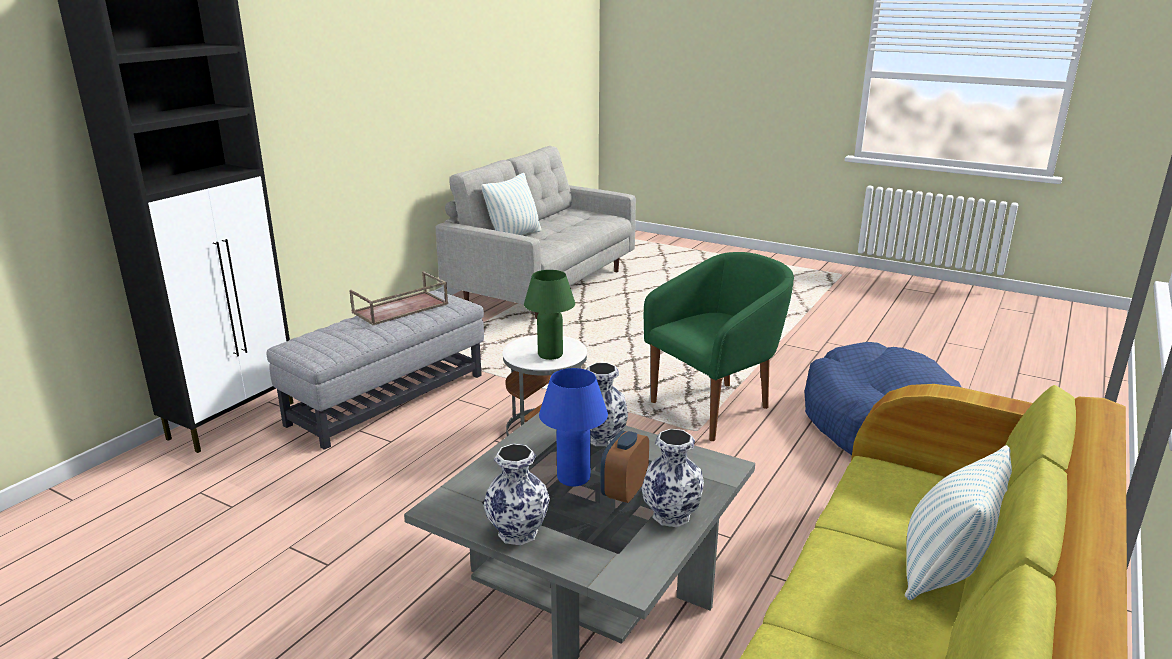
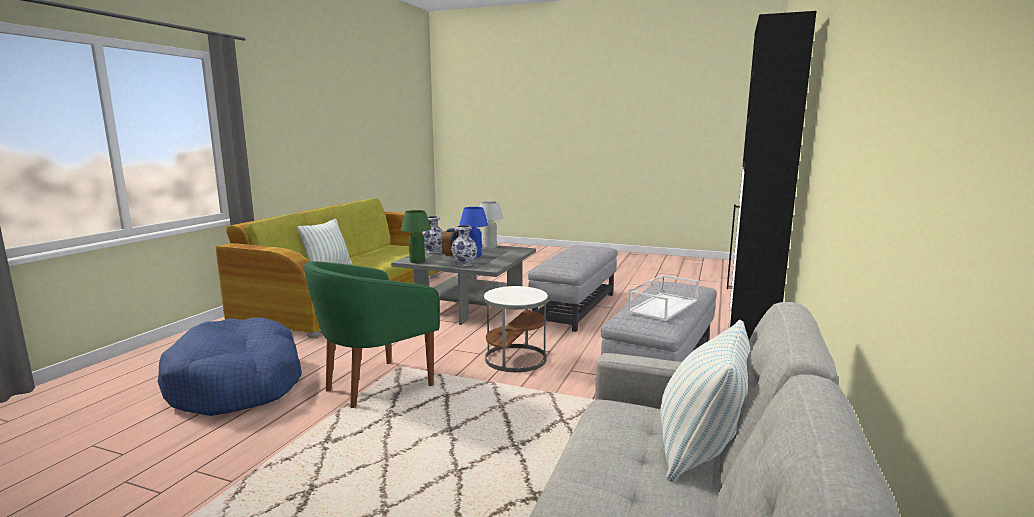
camera: 170 degrees right, 10 degrees down
(365, 551) = (575, 308): none -> grey ottoman
(400, 309) = (662, 306): brown tray -> white tray
(519, 532) = (490, 247): vase -> white table lamp
(550, 355) = (509, 291): green table lamp -> green table lamp (417, 261)

